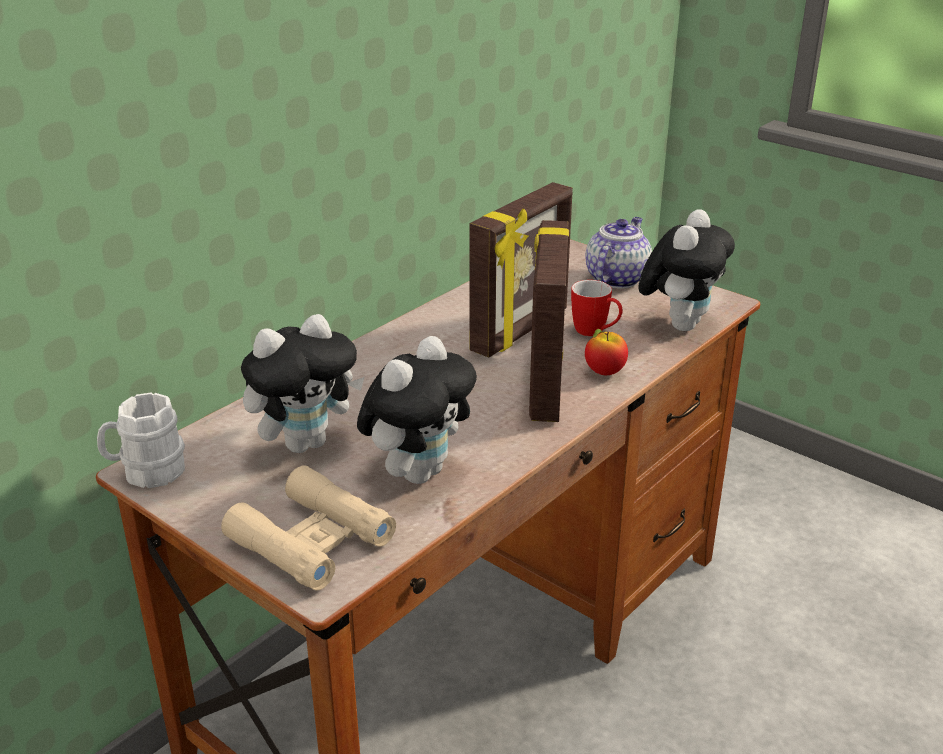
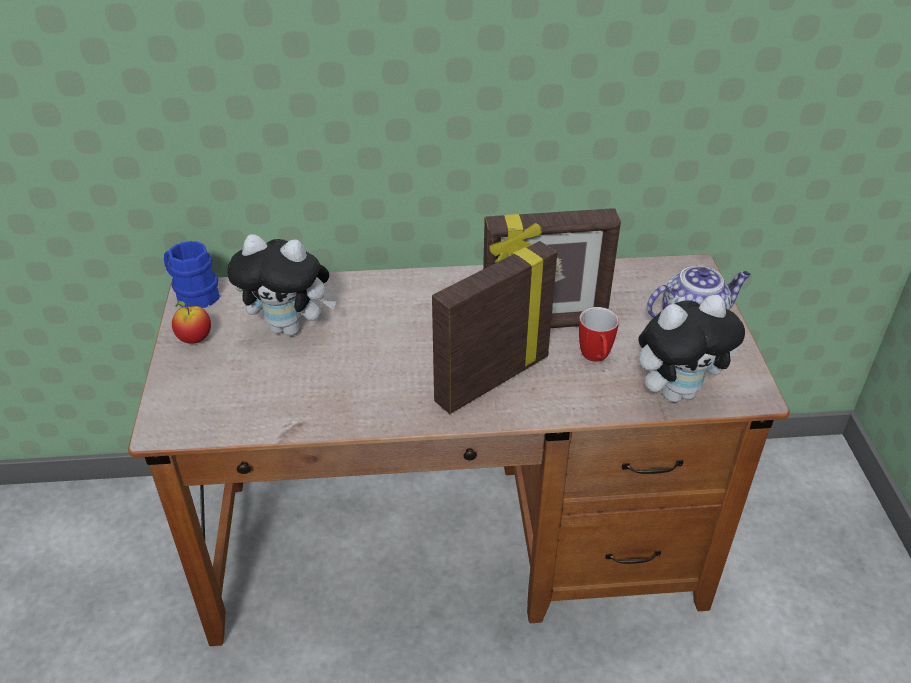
camera: 45 degrees right, 10 degrees up
(146, 472) = (193, 295): white mug -> blue mug
(311, 540) = (199, 396): beige binoculars -> none
(418, 472) = (316, 391): plush toy -> none
(604, 372) = (548, 396): apple -> apple (194, 339)

